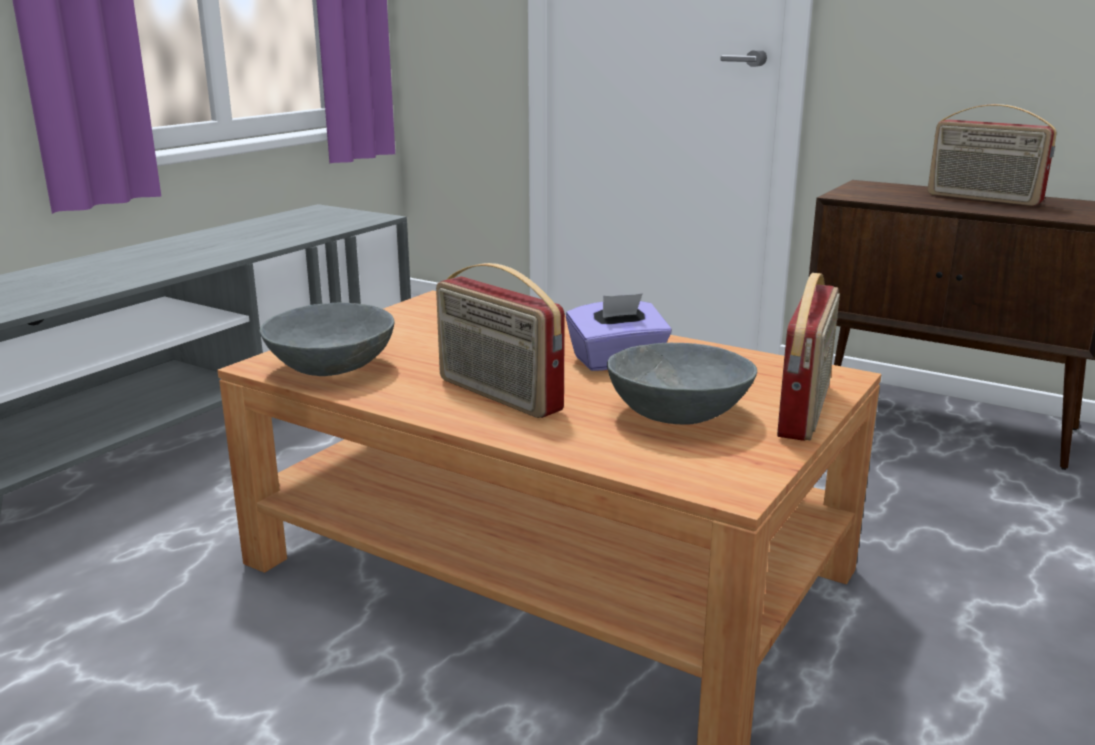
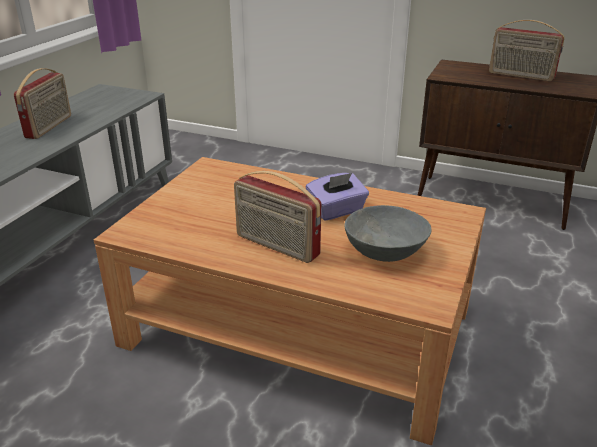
camera: 10 degrees left, 10 degrees up
(330, 367) = (165, 231): grey bowl -> none
(806, 410) = (454, 242): radio -> radio (50, 127)

